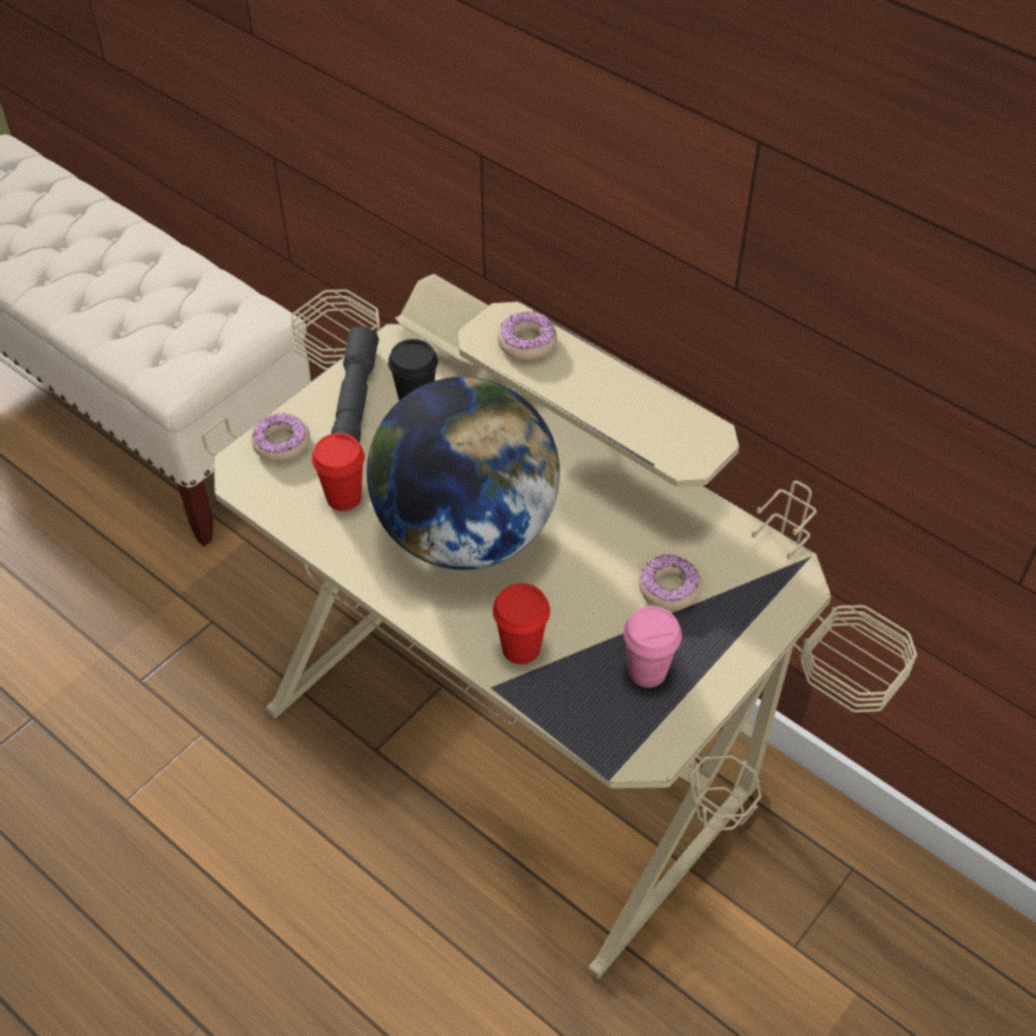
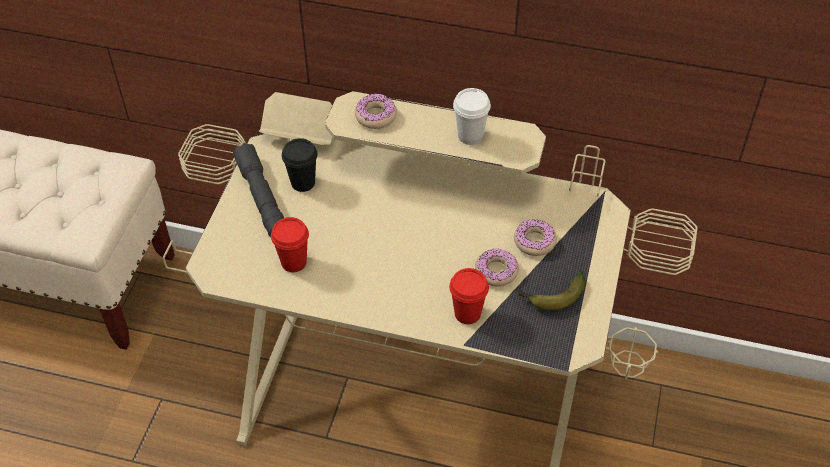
camera: 25 degrees left, 0 degrees up
(281, 443) = (228, 242): donut -> donut (496, 271)
(465, 533) = (388, 255): globe -> none
(634, 411) = (470, 136): none -> white cup
(647, 671) = (551, 297): pink cup -> banana

